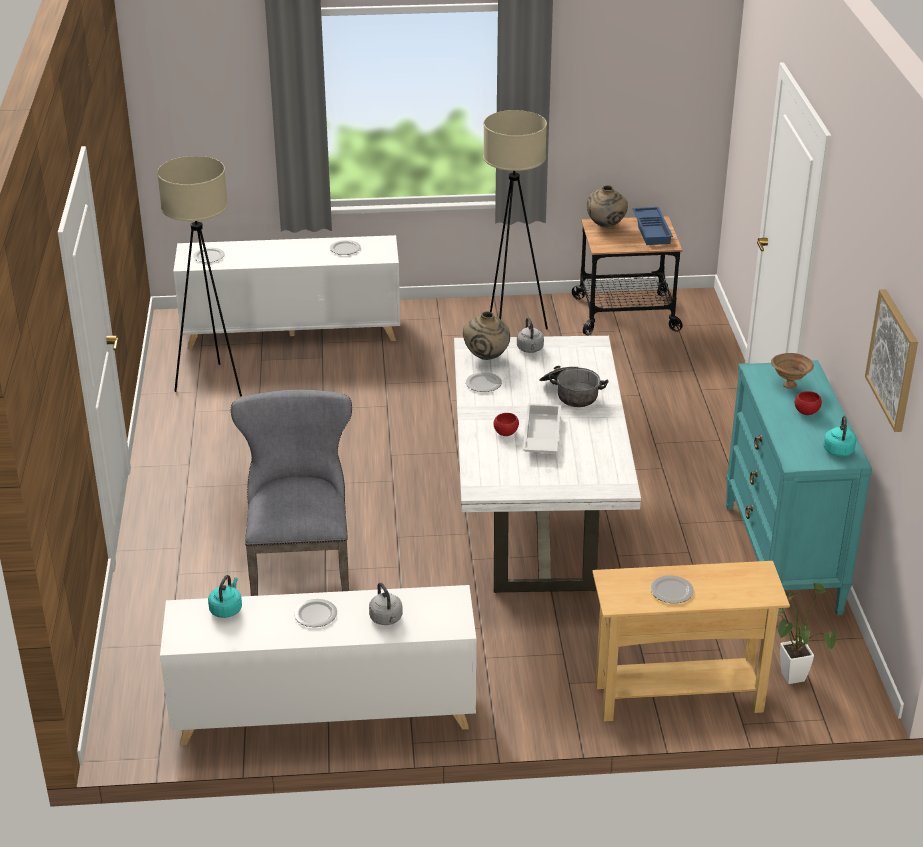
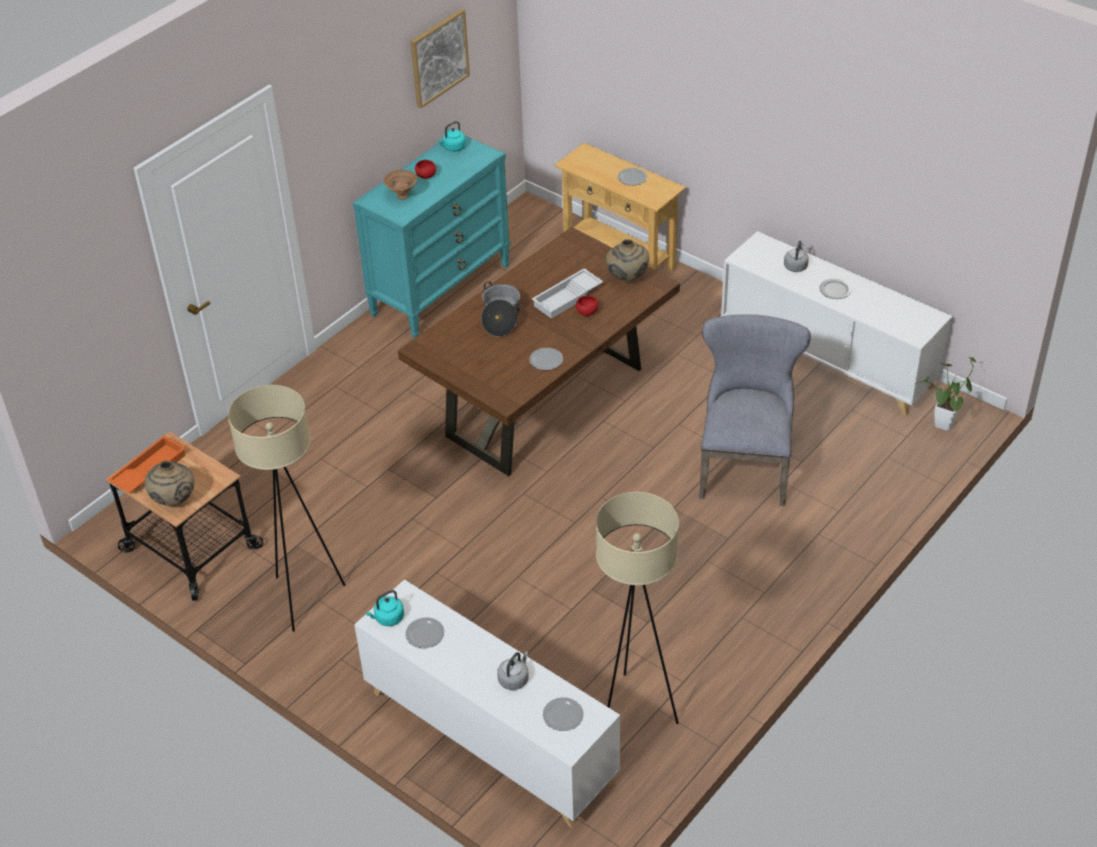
camera: 135 degrees left, 10 degrees up
(226, 609) = (887, 322): turquoise kettle -> turquoise kettle (388, 618)
(300, 566) = (745, 464): grey chair -> grey chair turned 150 degrees clockwise
(486, 358) = (511, 382): beige vase -> beige vase (627, 279)
(530, 349) = (470, 371): grey kettle -> grey kettle (514, 679)
(538, 520) = (545, 402): white dining table -> brown dining table
(652, 230) = (149, 469): blue tray -> orange tray
(790, 673) = (542, 235): potted plant -> potted plant (942, 427)

